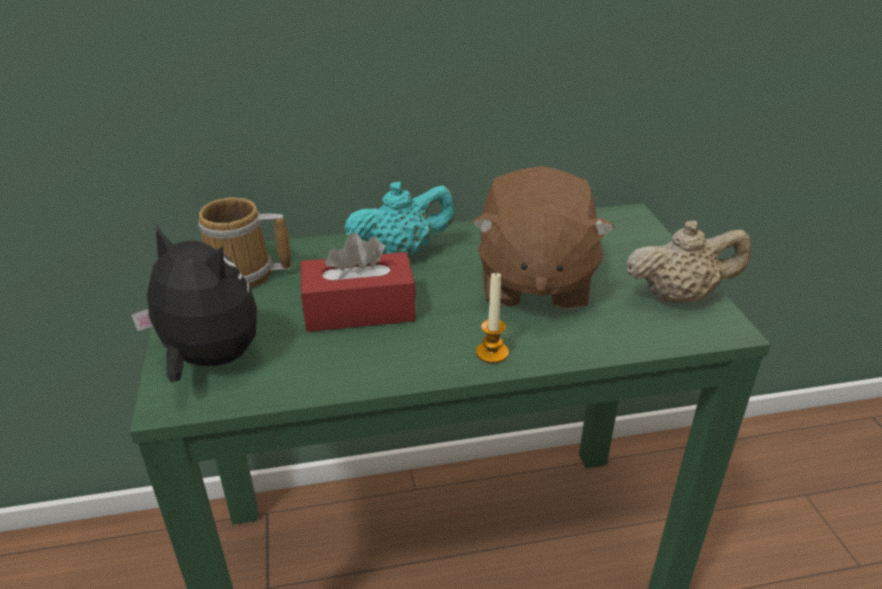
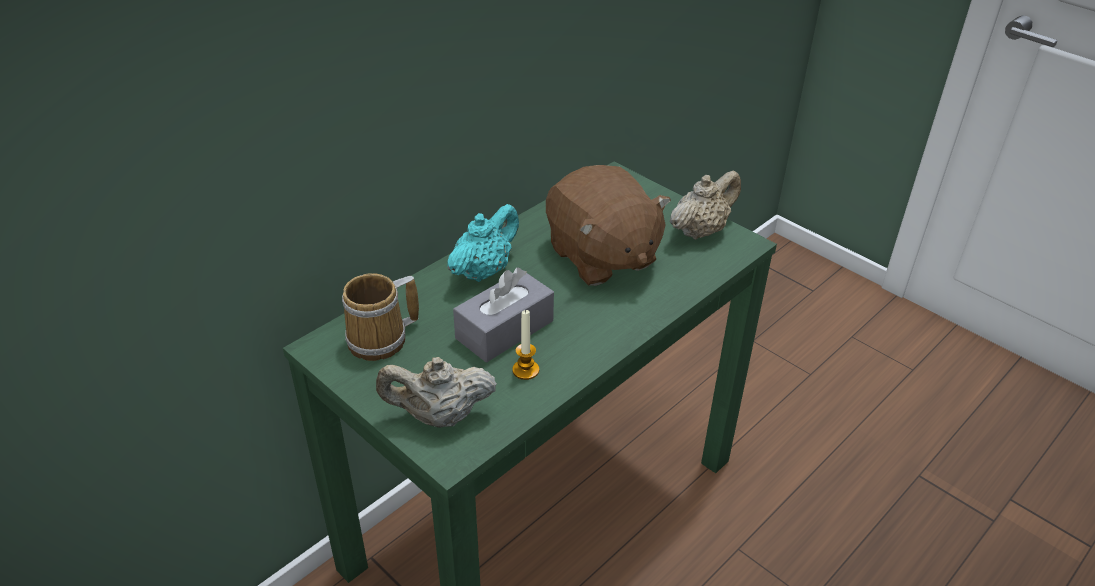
camera: 35 degrees left, 5 degrees up
(208, 360) = (439, 416): plush toy -> beige teapot
(359, 310) = (504, 329): red tissue box -> grey tissue box
(492, 353) = (626, 321): candle -> candle (525, 370)

